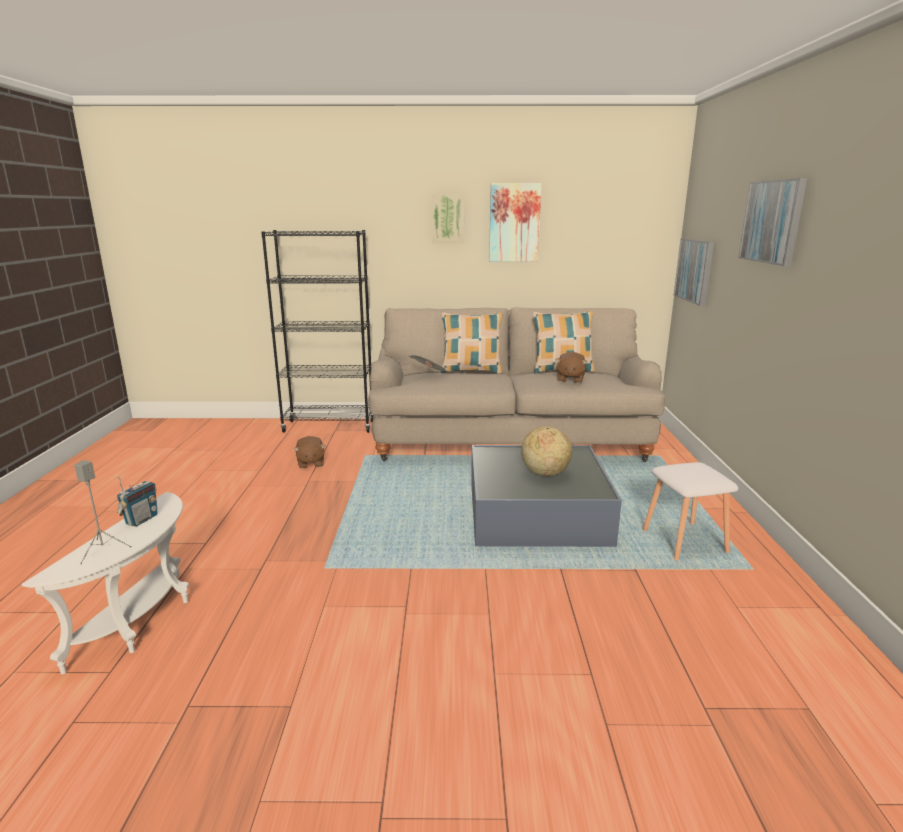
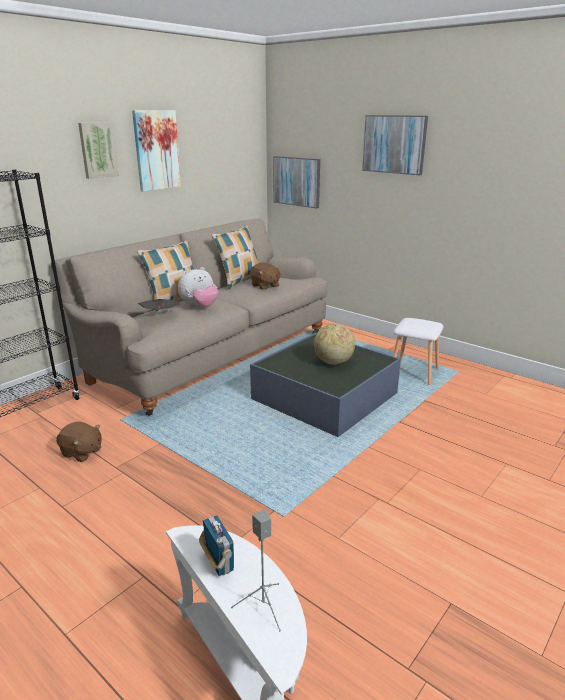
camera: 50 degrees left, 5 degrees up
(471, 378) = (200, 307): none -> plush toy

